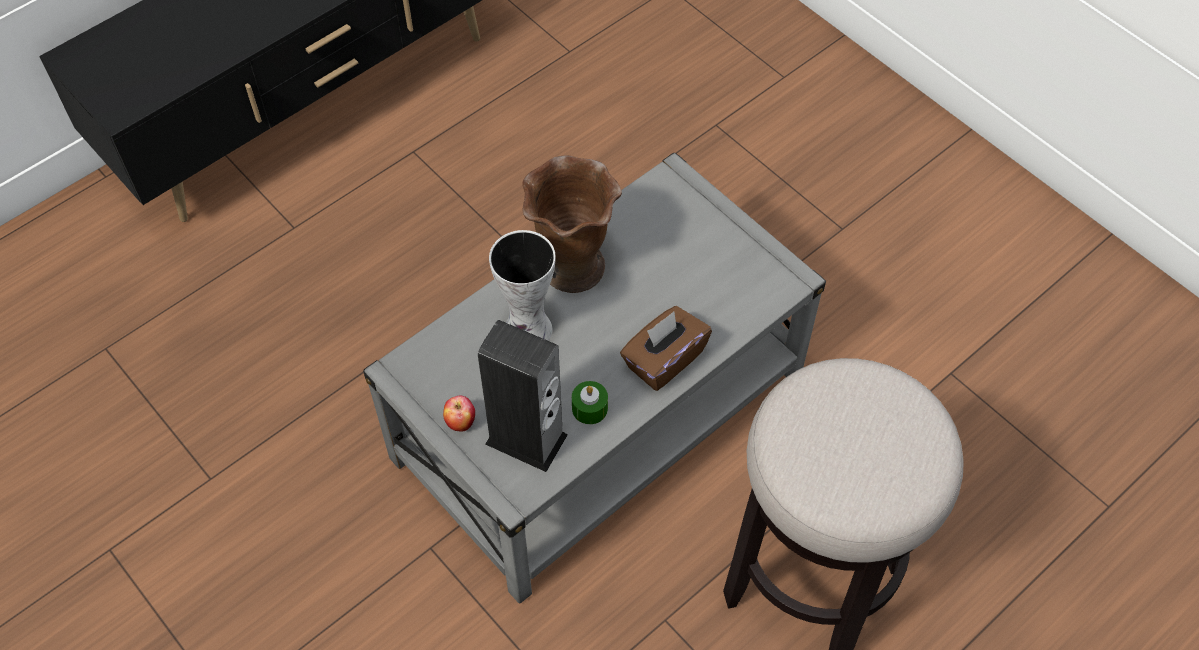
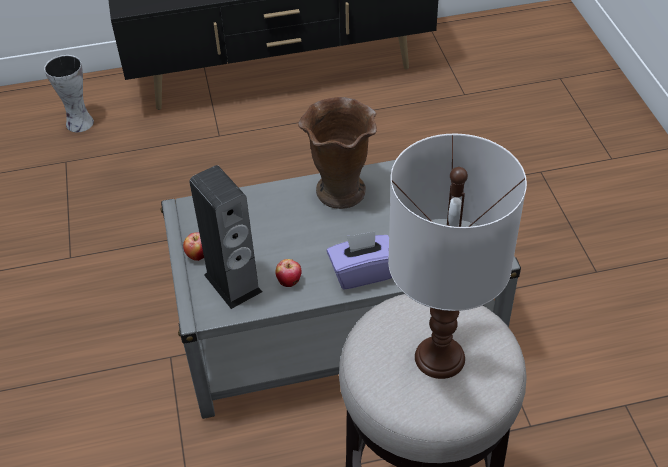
camera: 30 degrees right, 10 degrees down
(526, 331) = (281, 218): vase -> vase (78, 123)
(589, 408) = (289, 282): green candle -> apple
(664, 360) = (362, 272): brown tissue box -> purple tissue box
(869, 440) = (440, 357): none -> white table lamp

